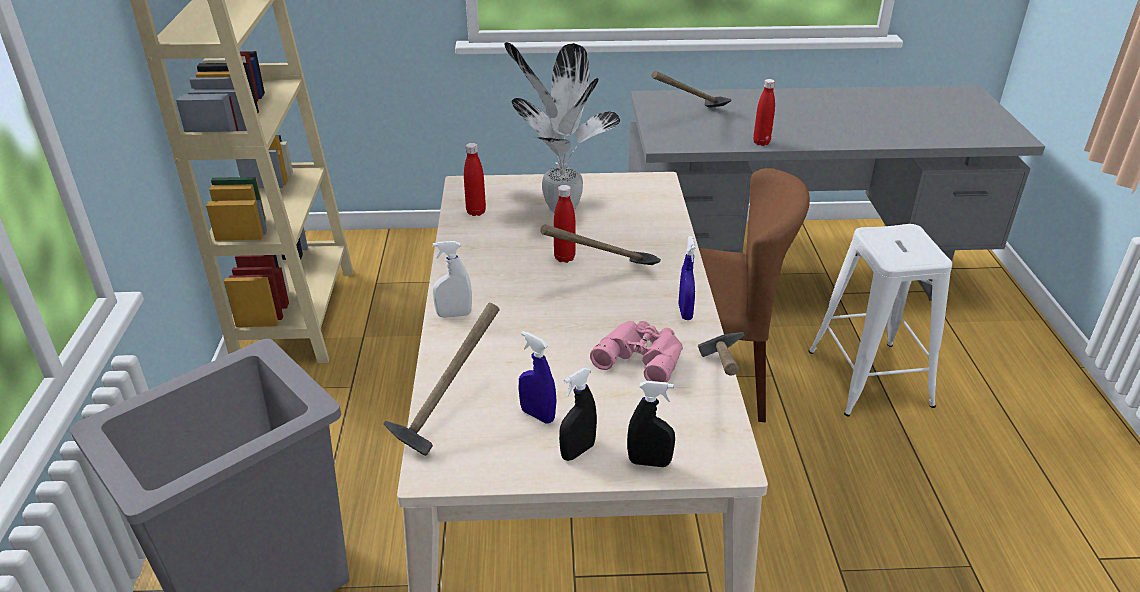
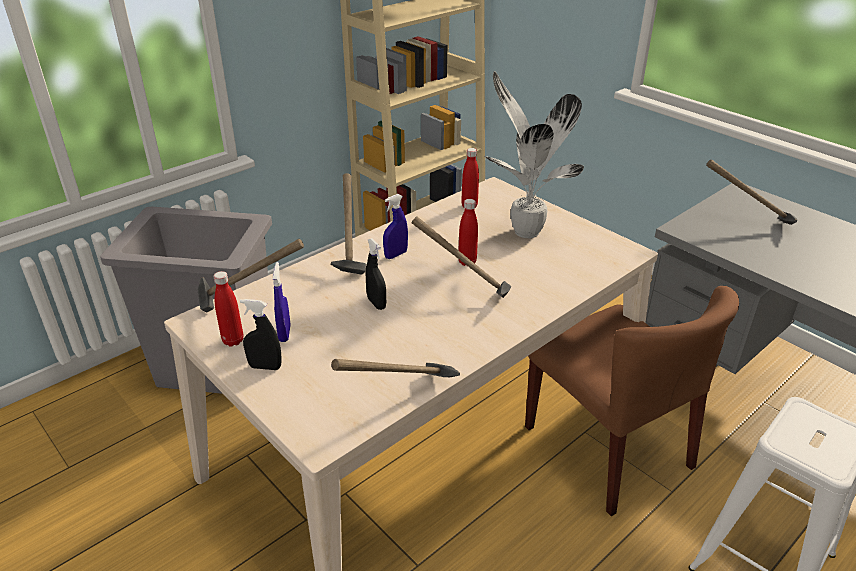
camera: 50 degrees right, 0 degrees up
(454, 315) = (349, 254): white spray bottle -> hammer
(641, 356) = (396, 346): pink binoculars -> none
(649, 462) = (284, 403): black spray bottle -> black spray bottle (376, 303)
(685, 312) = (474, 342): blue spray bottle -> blue spray bottle (396, 255)
(761, 142) = (778, 270): red bottle -> red bottle (233, 341)

